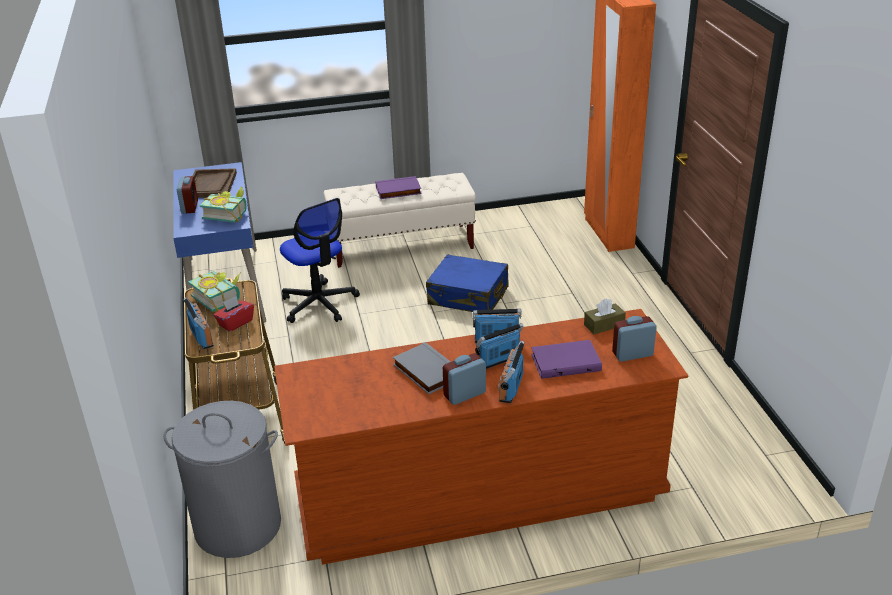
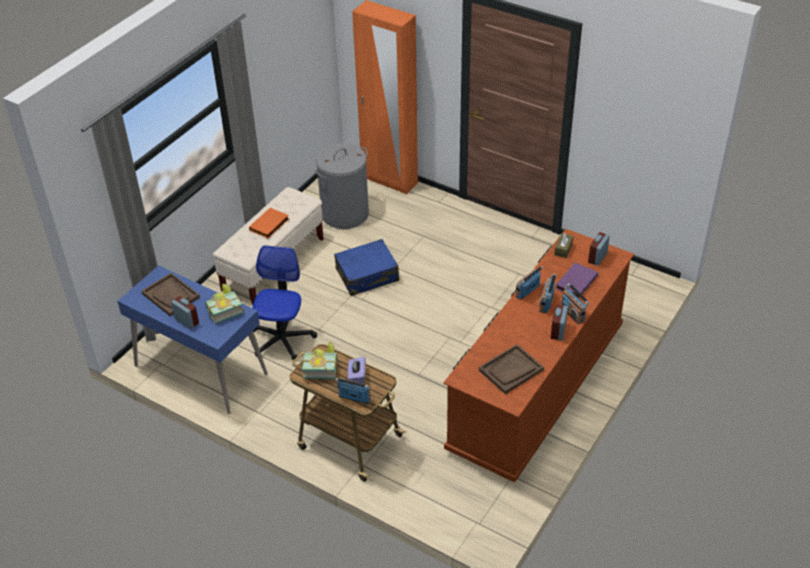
camera: 45 degrees left, 10 degrees up
(235, 323) = (357, 376): red tissue box -> purple tissue box
(238, 526) = (446, 496): grey laundry basket -> grey laundry basket (345, 214)
(319, 304) = (282, 339): office chair -> office chair turned 90 degrees counterclockwise
(352, 397) = (511, 370): none -> brown tray
(398, 191) = (270, 225): purple book -> orange book
(425, 372) = (522, 332): grey book -> none

